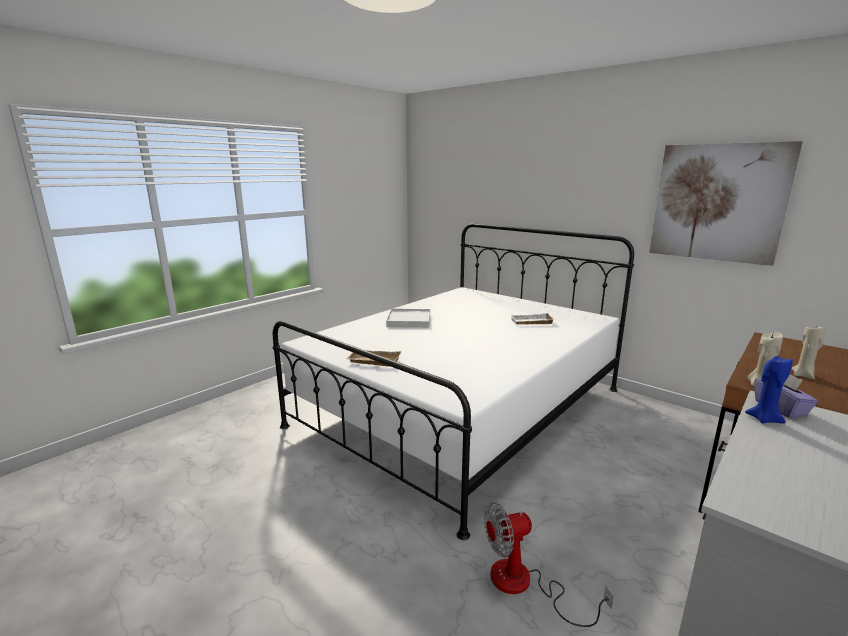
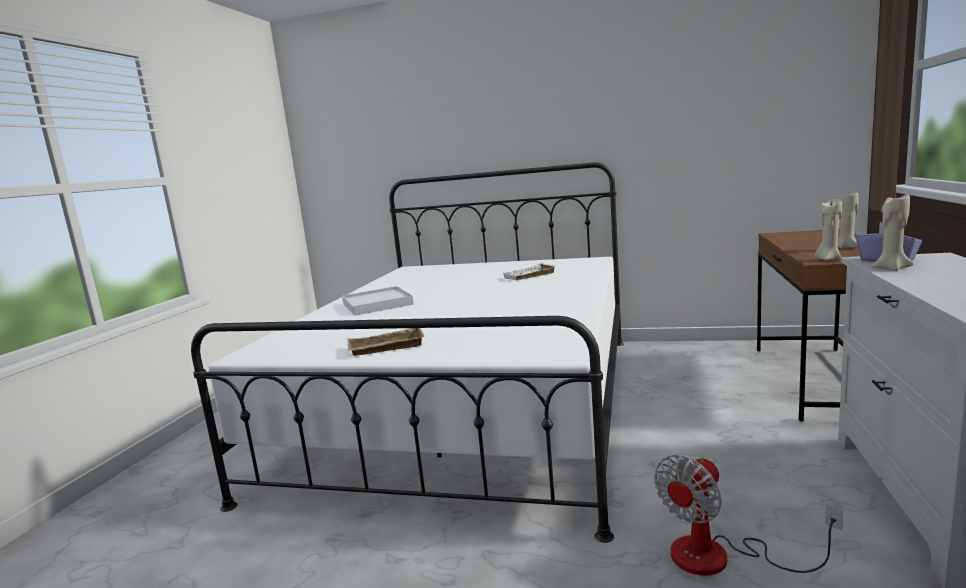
camera: 25 degrees left, 5 degrees down
(717, 203) = (688, 109): picture -> none
(764, 419) = (890, 268): blue candle -> beige candle

